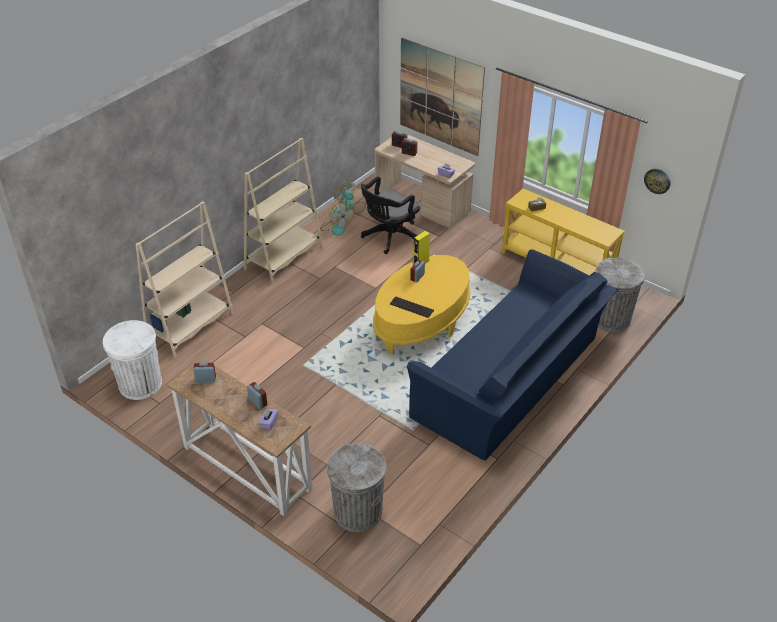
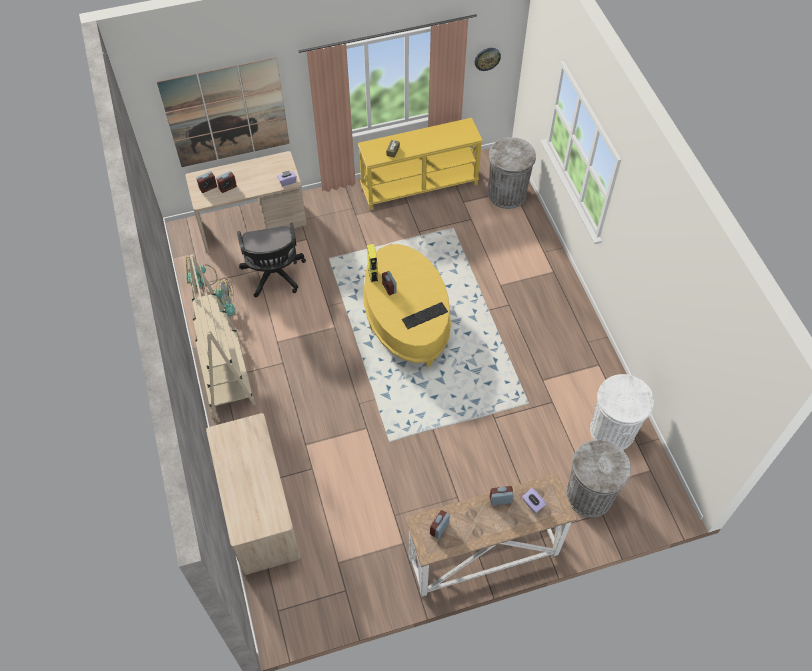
camera: 55 degrees left, 15 degrees up
(140, 384) = (305, 596): white trash can -> white trash can (612, 431)
(190, 327) = (258, 509): beige bookcase -> beige desk
(512, 380) = (524, 301): blue sofa -> none

